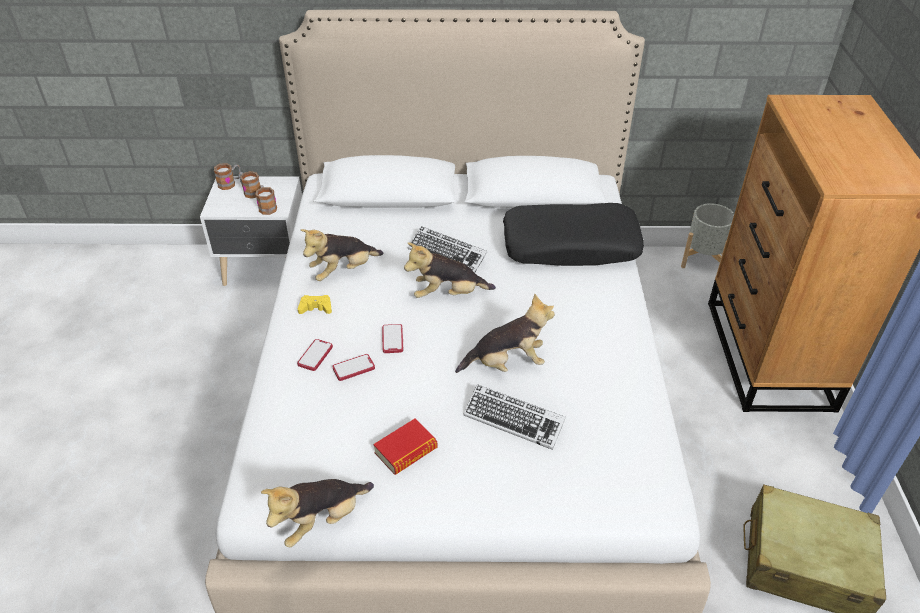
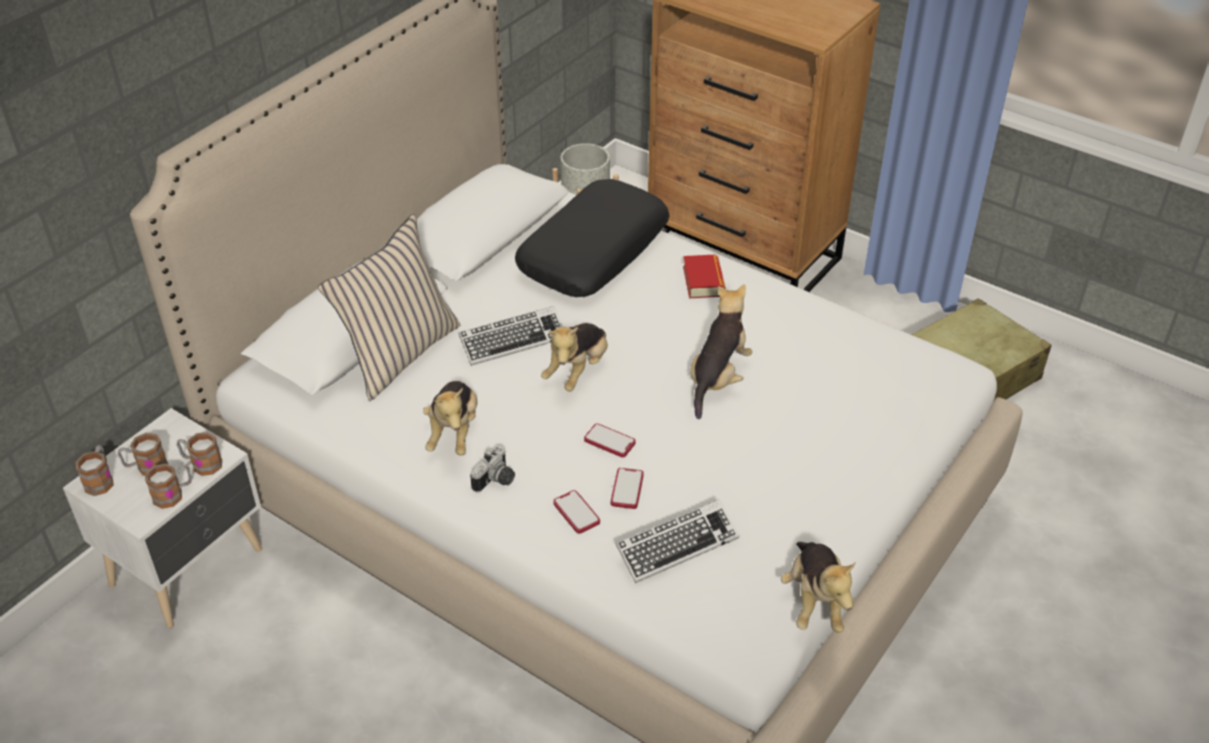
camera: 55 degrees left, 0 degrees up
(238, 210) = (174, 494): none -> mug
(316, 308) = (496, 481): yellow game controller -> camera
(390, 218) = (399, 354): none -> beige pillow
(406, 451) = (774, 501): book -> book (703, 281)
(514, 420) = (795, 410): keyboard -> keyboard (677, 545)

